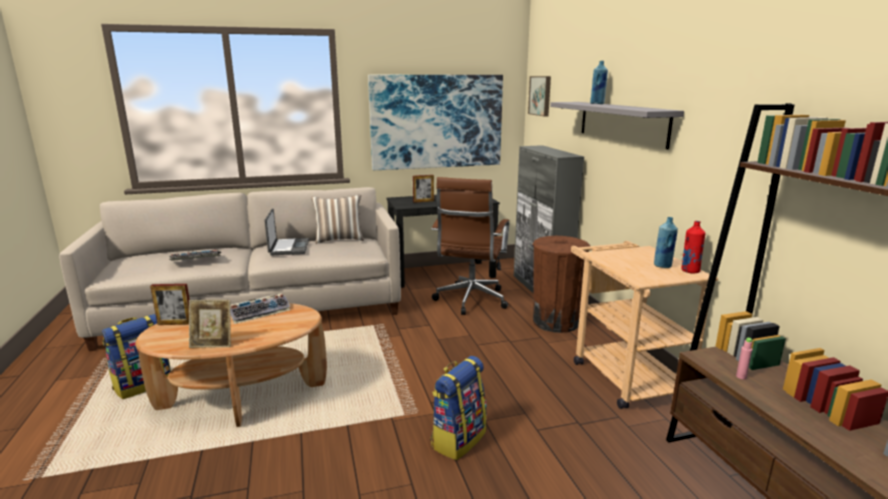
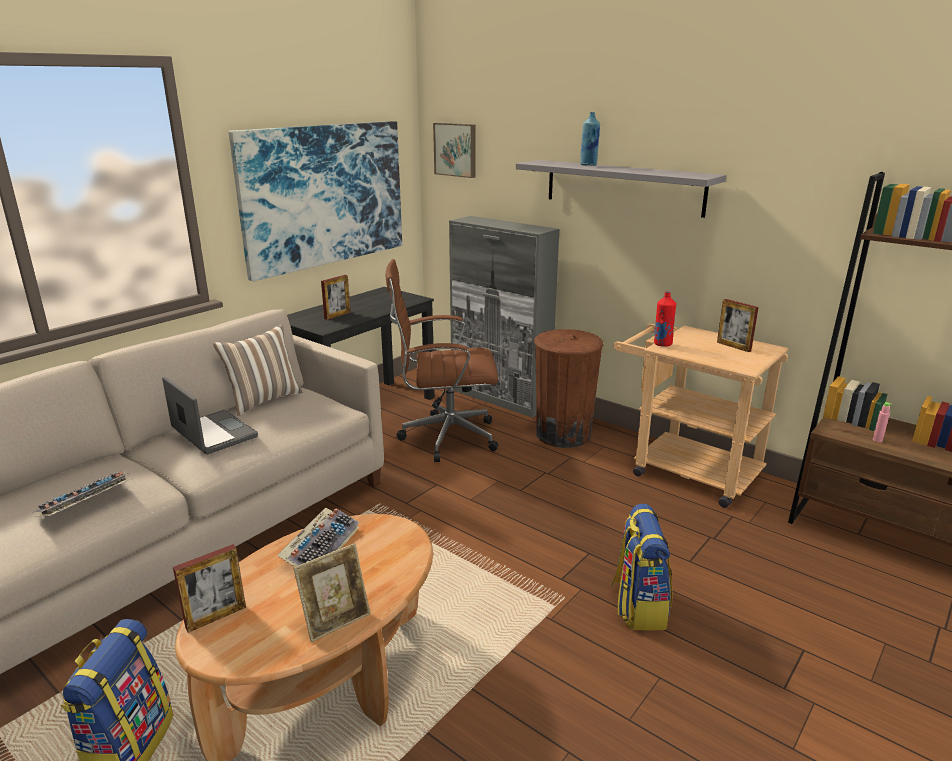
camera: 35 degrees left, 5 degrees up
(470, 301) = (444, 437): brown office chair -> brown office chair turned 105 degrees clockwise
(662, 266) = (733, 346): blue bottle -> picture frame
(690, 271) = (760, 346): red bottle -> red bottle (662, 344)

